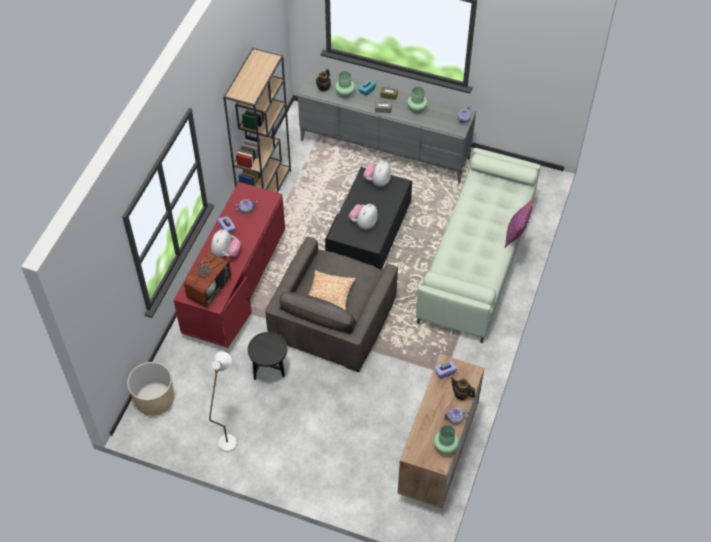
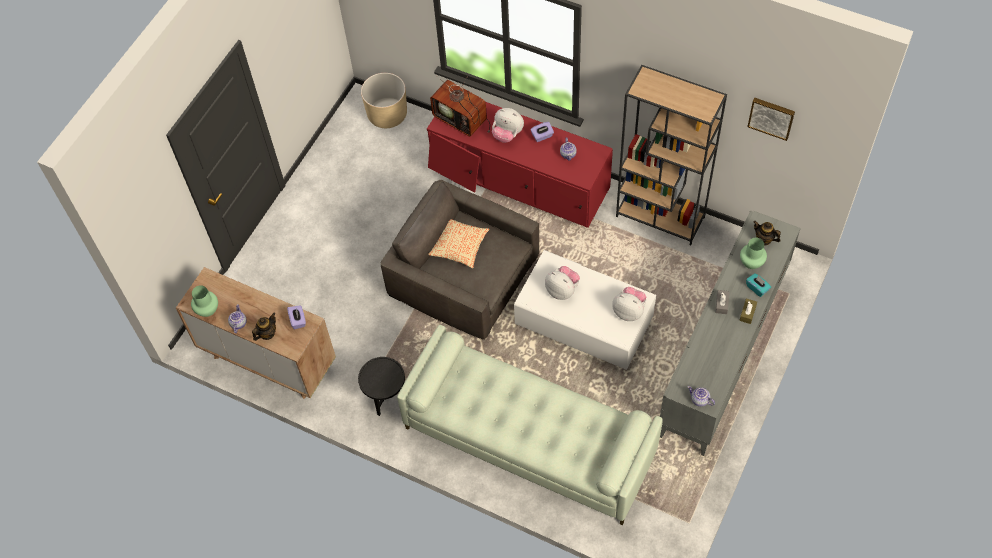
camera: 100 degrees right, 5 degrees up
(229, 437) = (333, 175): white floor lamp -> none
(264, 33) = (771, 117): none -> picture
(270, 371) = (403, 213): black side table -> black side table (387, 400)
(369, 233) = (583, 322): black coffee table -> white coffee table
(416, 109) = (720, 344): green vase -> none
(516, 234) = (518, 455): purple pillow -> none

